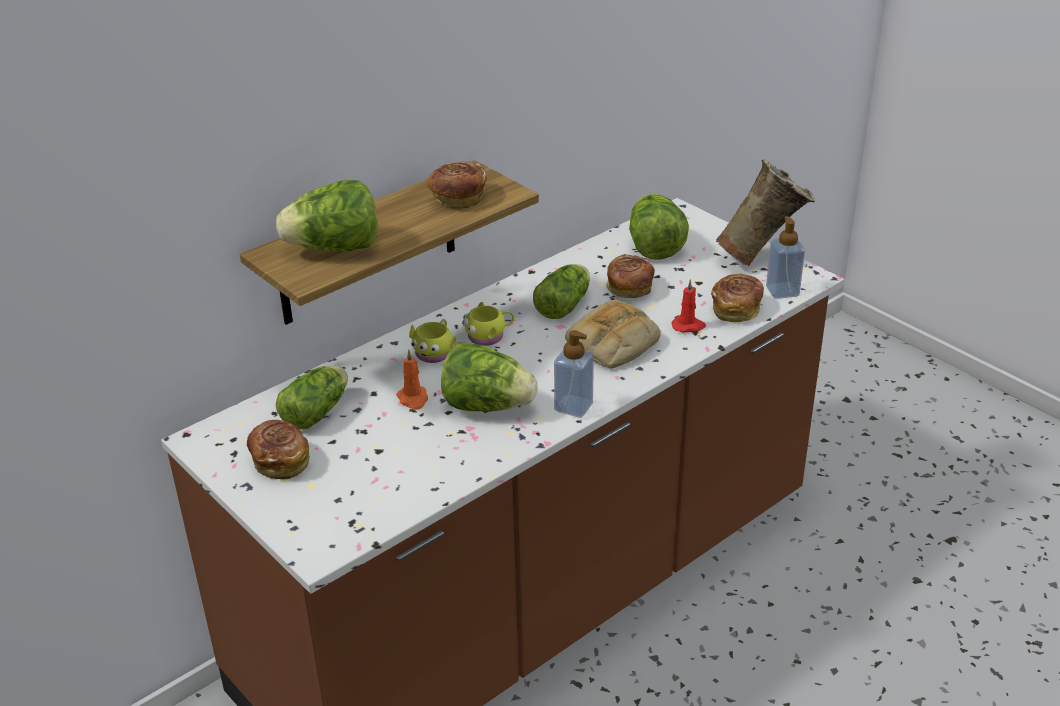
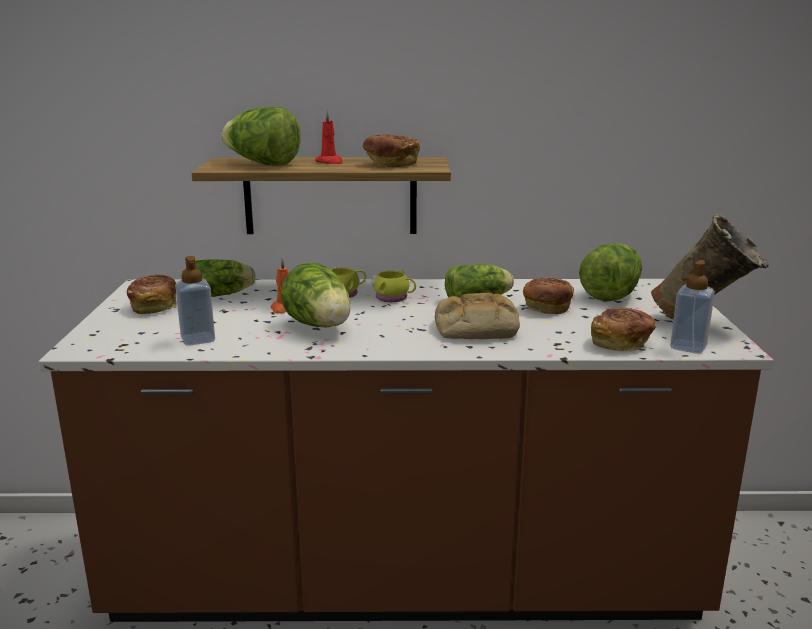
camera: 40 degrees right, 15 degrees down
(573, 406) = (376, 347): soap dispenser -> soap dispenser (198, 339)
(688, 326) = (557, 339): red candle -> red candle (330, 162)

